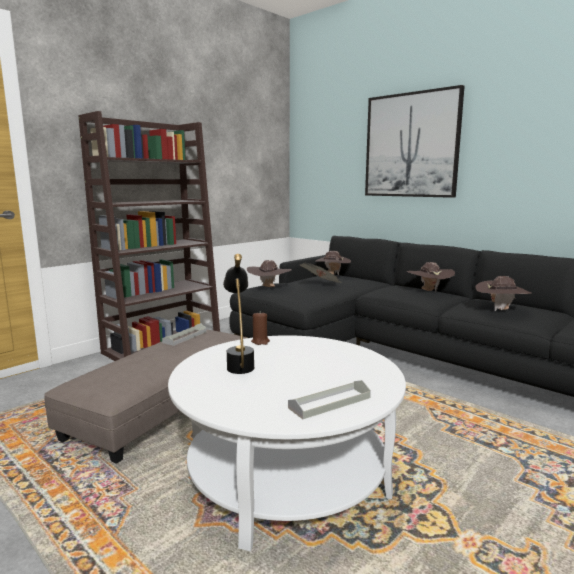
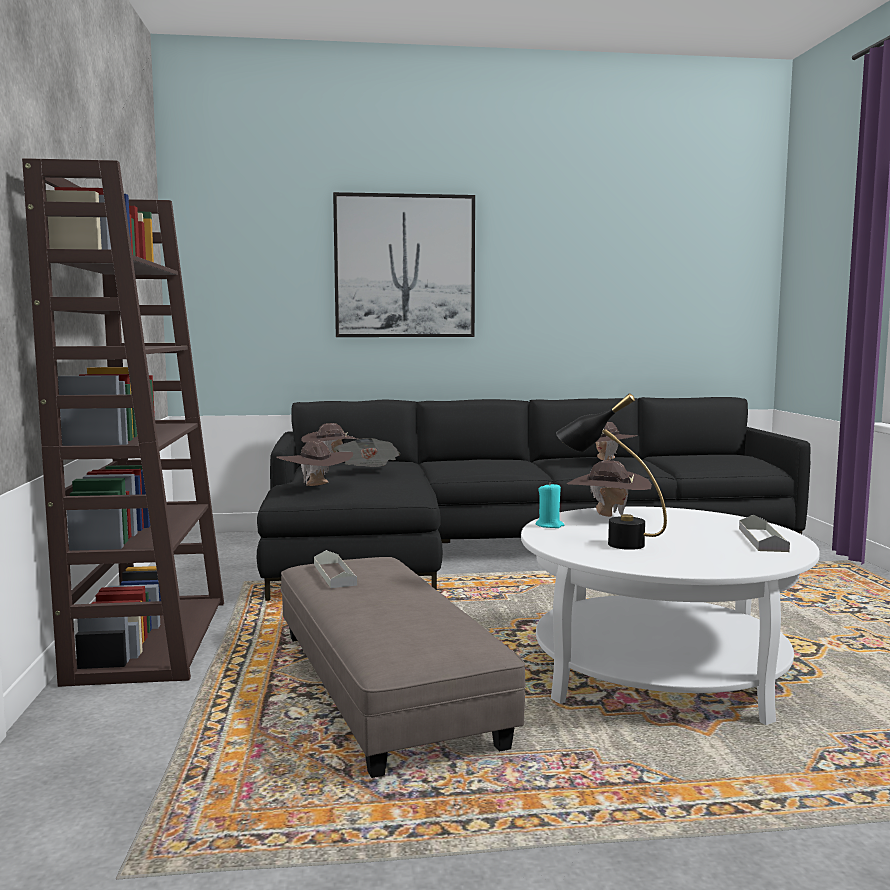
camera: 50 degrees left, 5 degrees down
(260, 341) = (549, 525): brown candle -> turquoise candle
(429, 291) = (495, 458): brown hat -> brown hat (607, 517)

